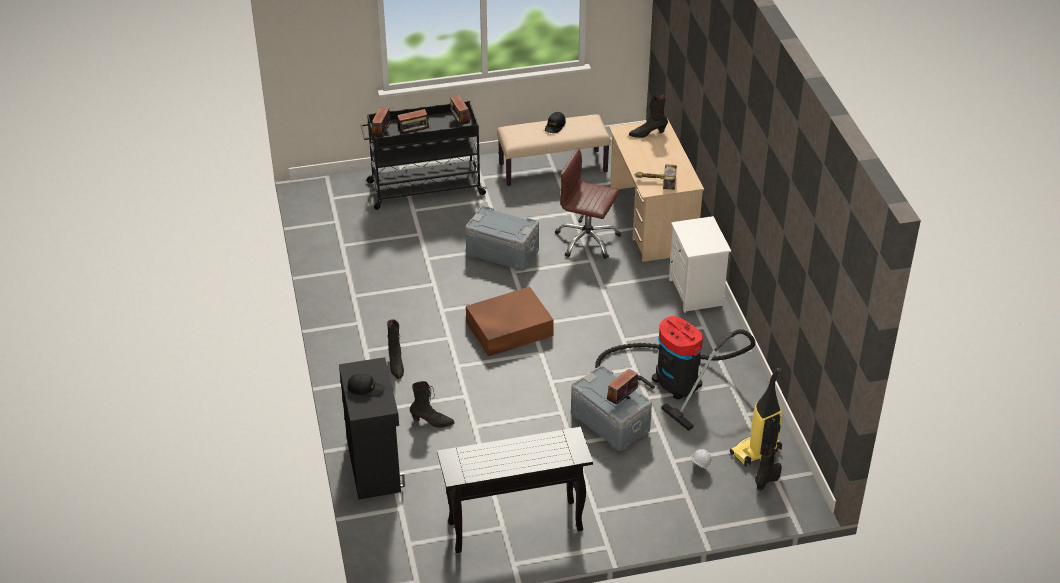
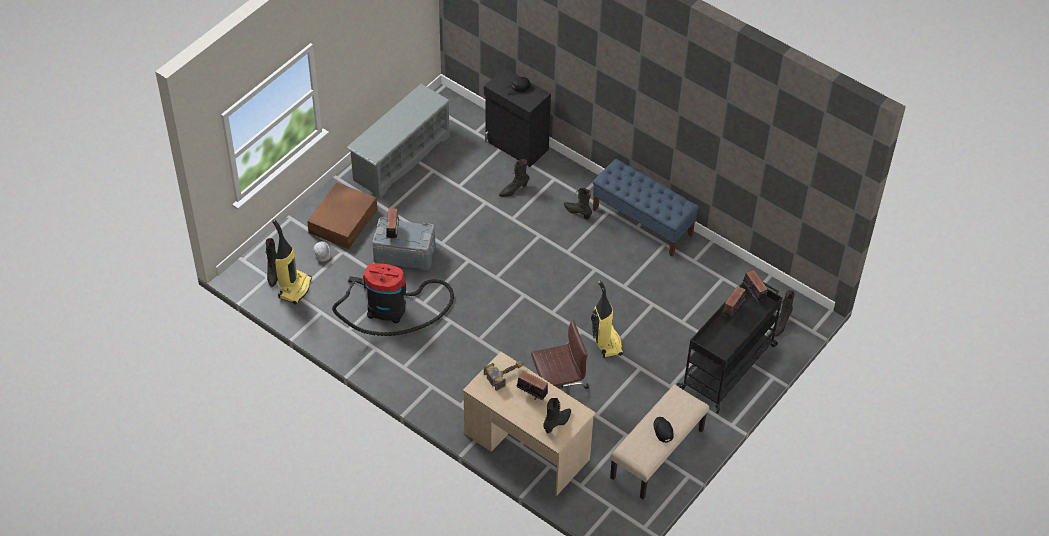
camera: 140 degrees right, 10 degrees up
(343, 192) = (781, 324): none -> black boot
(348, 323) = (642, 222): none -> blue bench
(460, 124) = (713, 345): radio -> radio (532, 394)
(502, 253) = (606, 342): grey storage box -> vacuum cleaner
(508, 329) = (536, 282): brown storage box -> brown storage box (344, 220)
(514, 527) = (401, 158): black console table -> grey shoe rack
(697, 293) = (433, 395): white nightstand -> none

